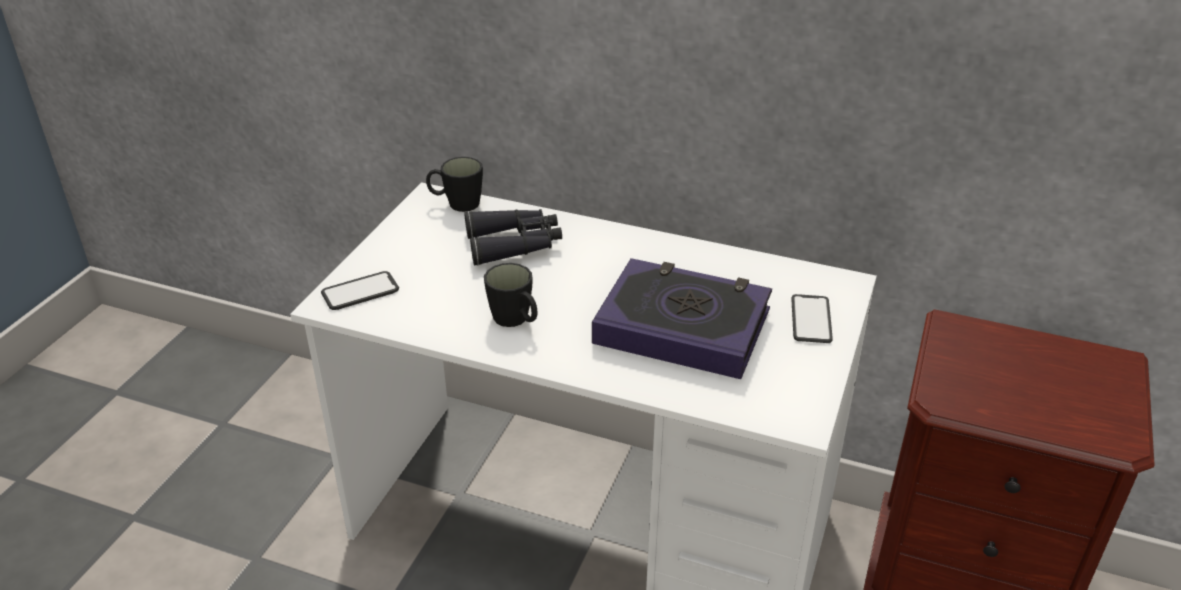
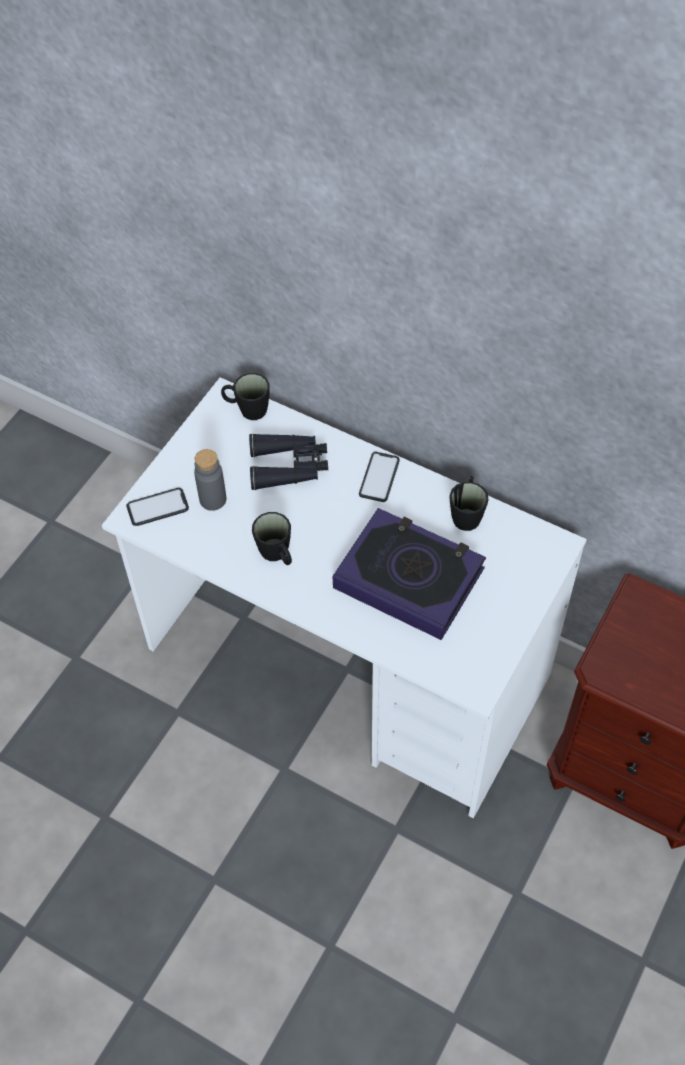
camera: 10 degrees right, 20 degrees up
(427, 279) = (213, 499): none -> grey bottle
(732, 266) = (467, 513): none -> black mug
(811, 320) = (515, 583): phone -> phone (379, 477)

